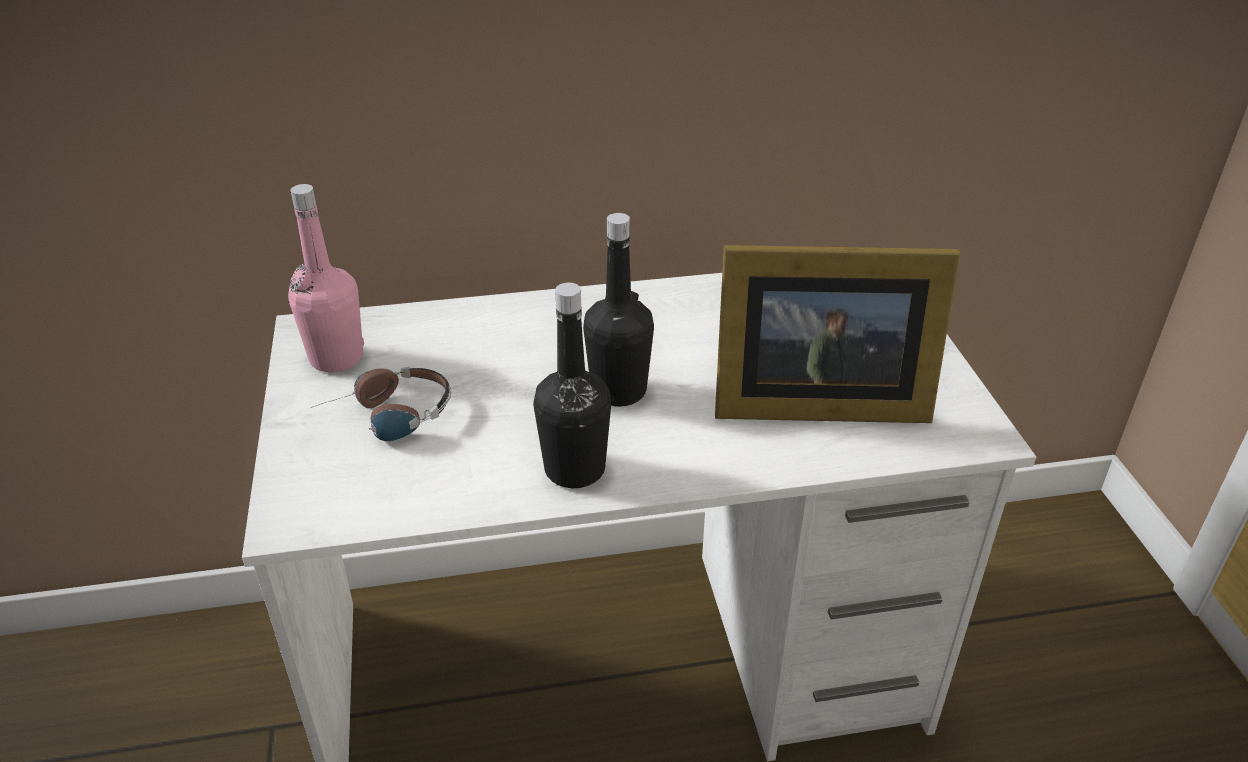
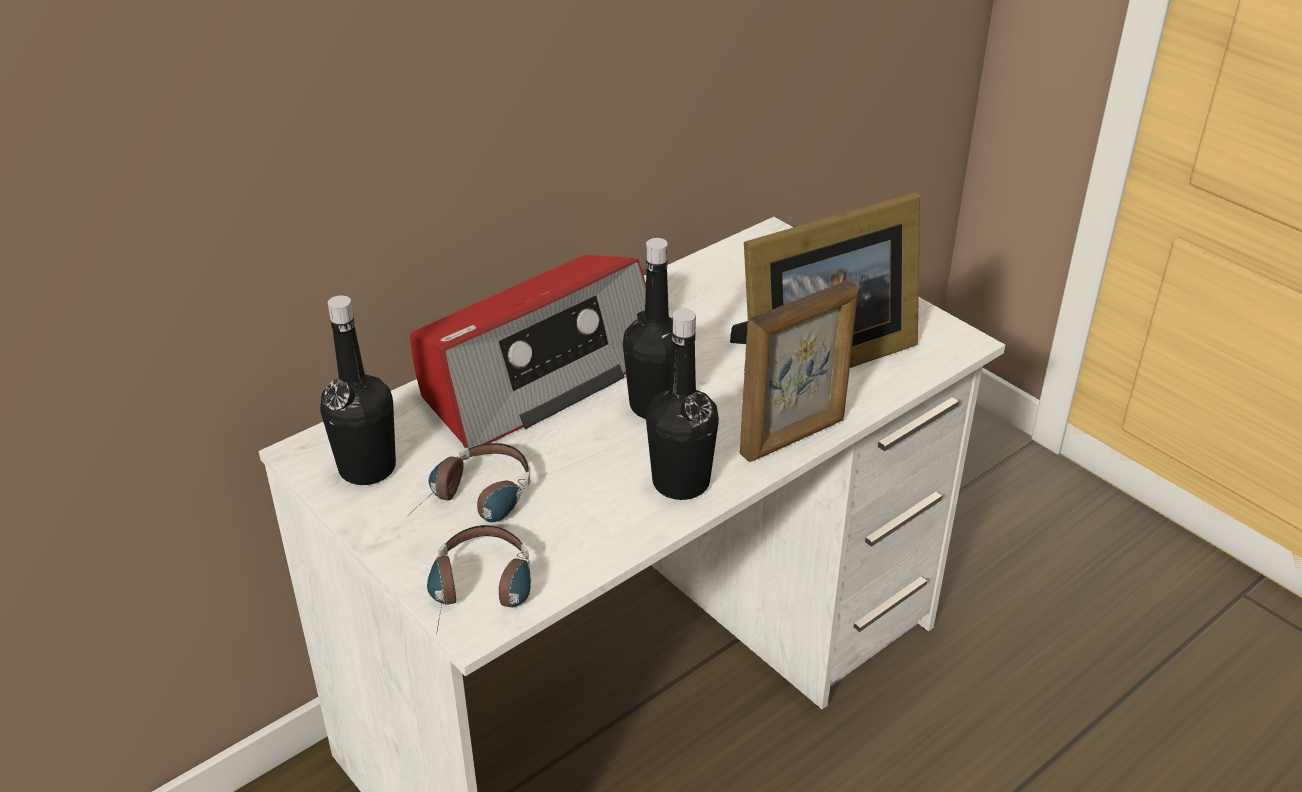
camera: 30 degrees left, 0 degrees up
(314, 500) = (481, 595): none -> headphones
(336, 358) = (367, 468): pink bottle -> black bottle
(541, 329) = (538, 376): none -> radio
(720, 468) = (794, 437): none -> picture frame

